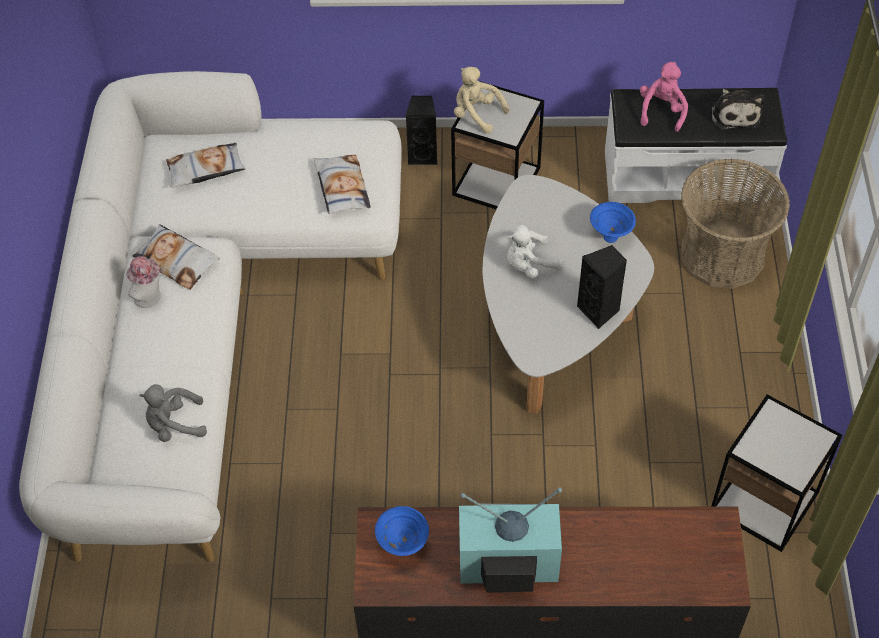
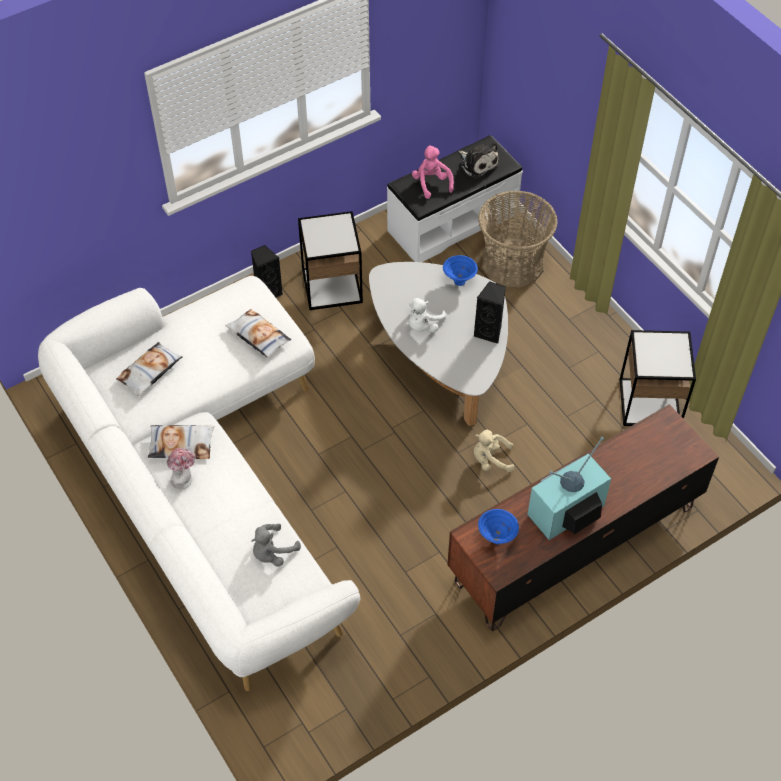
camera: 35 degrees left, 0 degrees up
(476, 114) = (315, 241): beige plush toy -> beige plush toy (491, 460)

